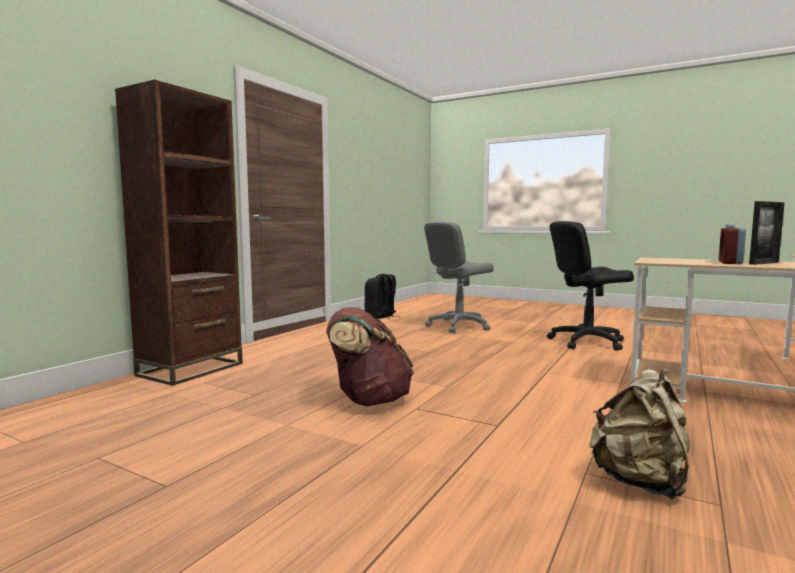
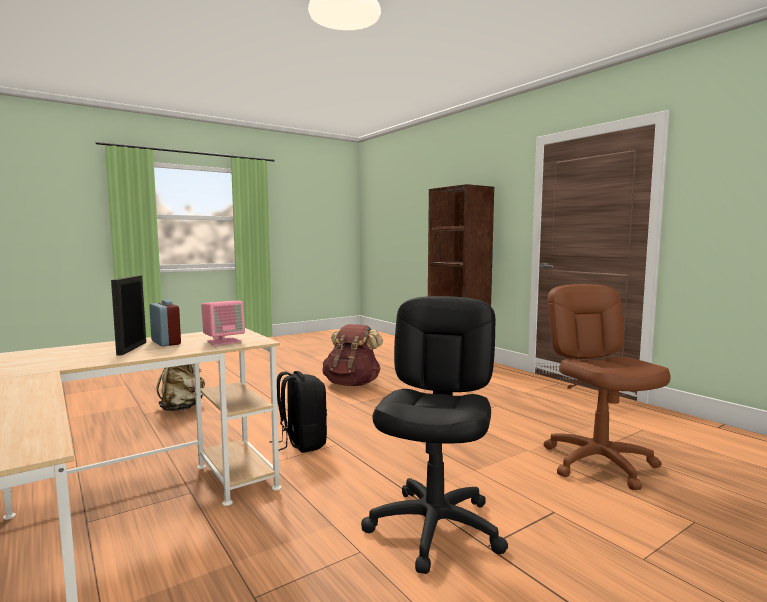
camera: 115 degrees right, 0 degrees up
(381, 317) = (677, 429): black backpack -> black backpack (301, 443)
(458, 326) = (599, 463): grey office chair -> brown office chair
(679, 259) = (223, 341): none -> pink speaker

